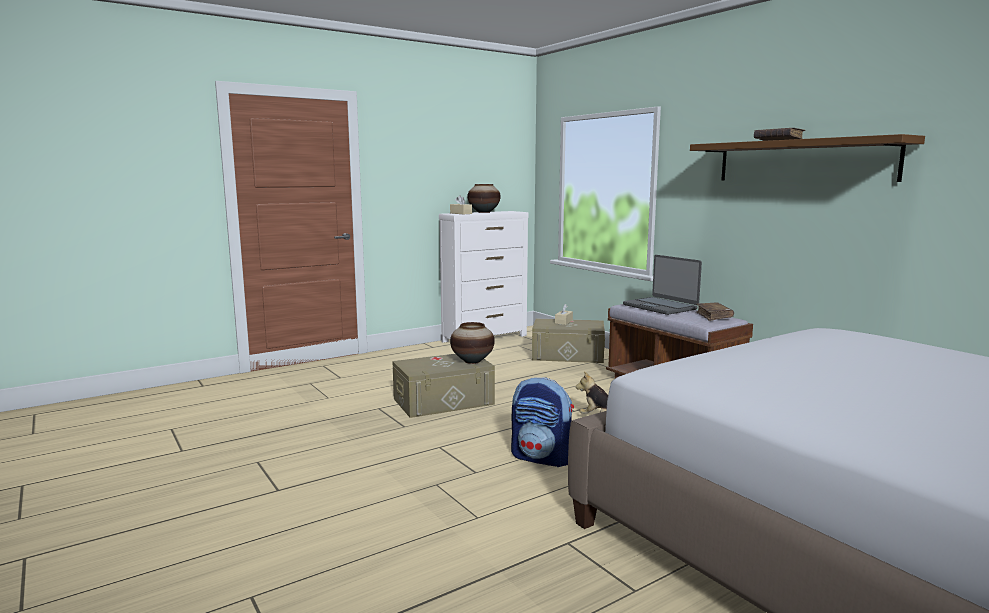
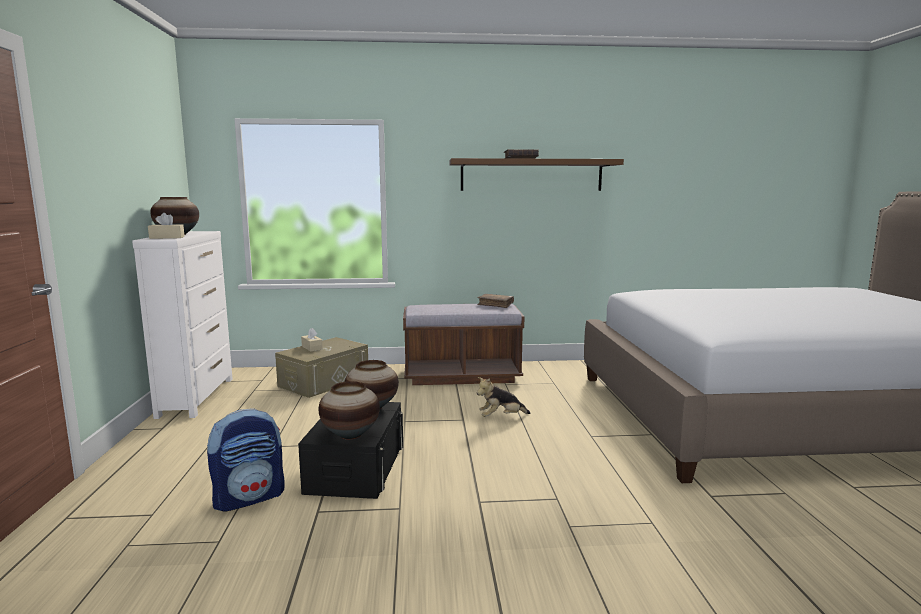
camera: 60 degrees left, 0 degrees up
(418, 367) = (350, 434): none -> vase
(443, 401) = (355, 468): beige storage box -> black storage box
(542, 458) = (550, 461): backpack -> backpack (249, 497)
(660, 307) = (444, 307): laptop -> none

